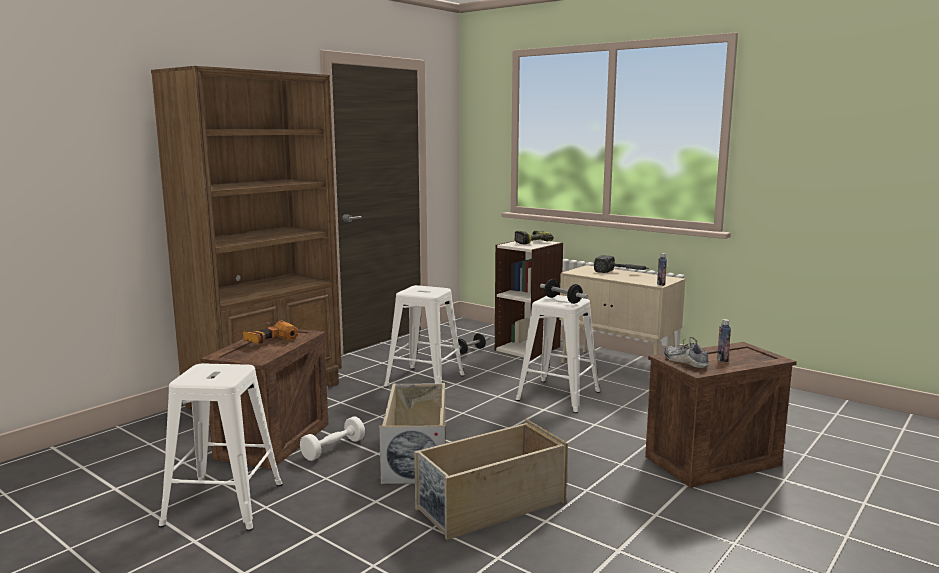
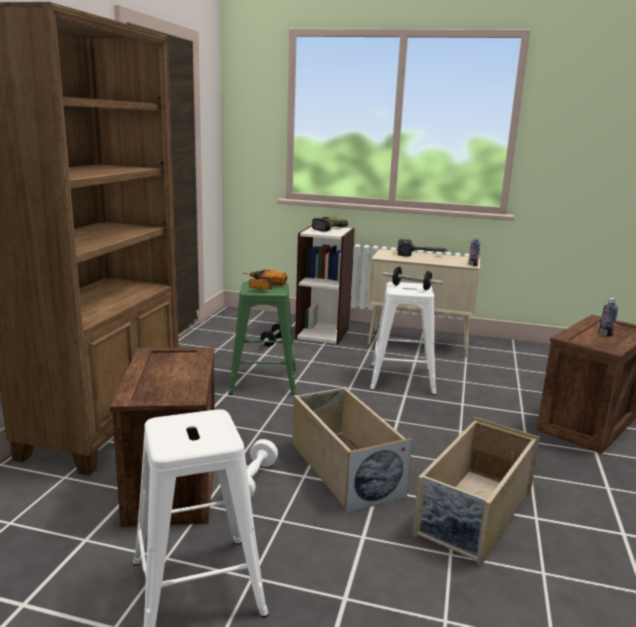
camera: 25 degrees left, 5 degrees up
(267, 339) = (159, 366): power drill -> power drill (261, 286)
(426, 380) = (264, 381): white stool -> green stool
(685, 361) = (587, 340): shoe -> none

